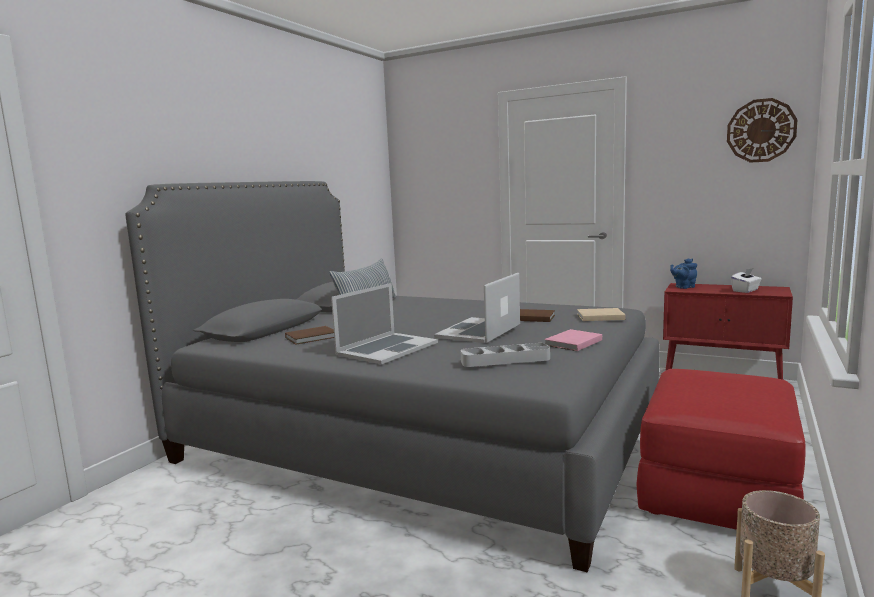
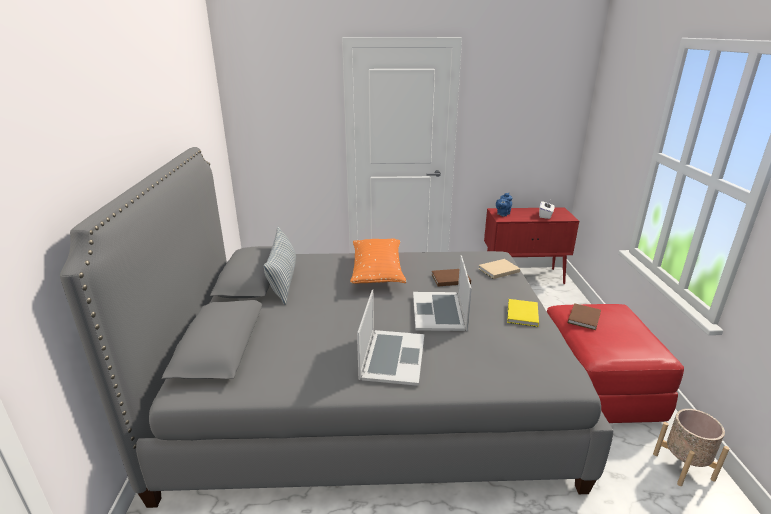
camera: 30 degrees left, 15 degrees up
(313, 337) = (295, 350): brown book -> brown book (585, 317)
(461, 308) = (377, 272): none -> orange pillow
(505, 360) = (509, 355): grey tray -> none
(572, 343) = (521, 315): pink book -> yellow book
(761, 130) = (558, 93): wall clock -> none

